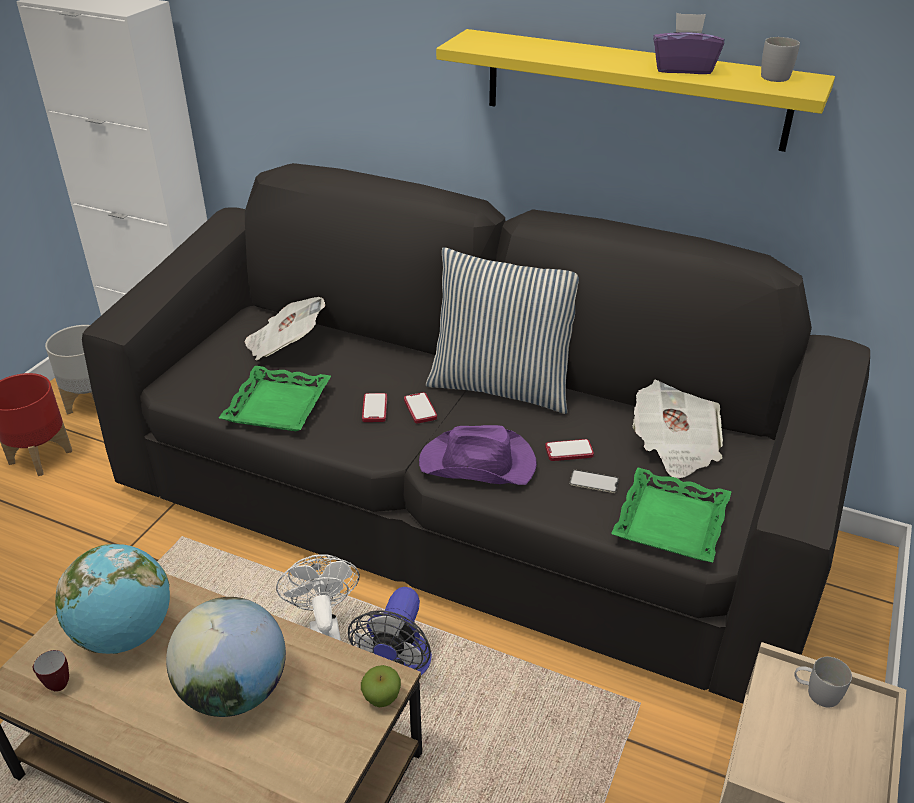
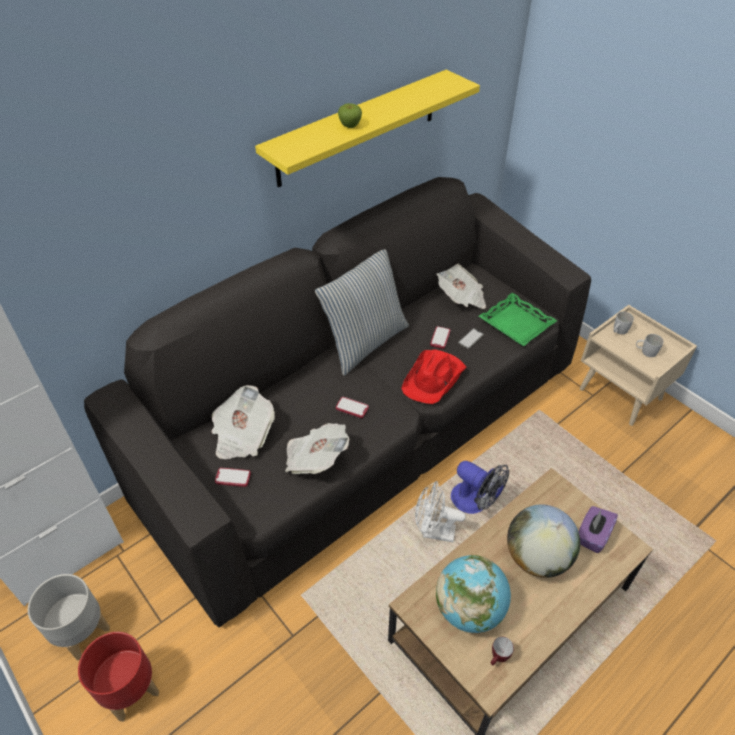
camera: 65 degrees left, 10 degrees up
(277, 405) = (315, 459): green tray -> newspaper
(382, 699) = (564, 489): apple -> apple (350, 126)
(420, 409) = (366, 386): phone -> phone (233, 478)
(478, 464) = (434, 378): purple hat -> red hat
(683, 68) = (403, 102): purple tissue box -> purple tissue box (592, 535)
(772, 75) = (434, 83): white mug -> white mug (645, 351)

